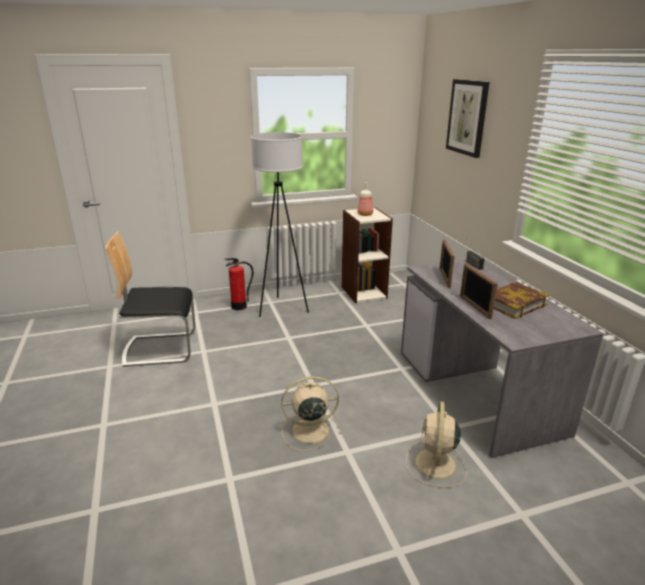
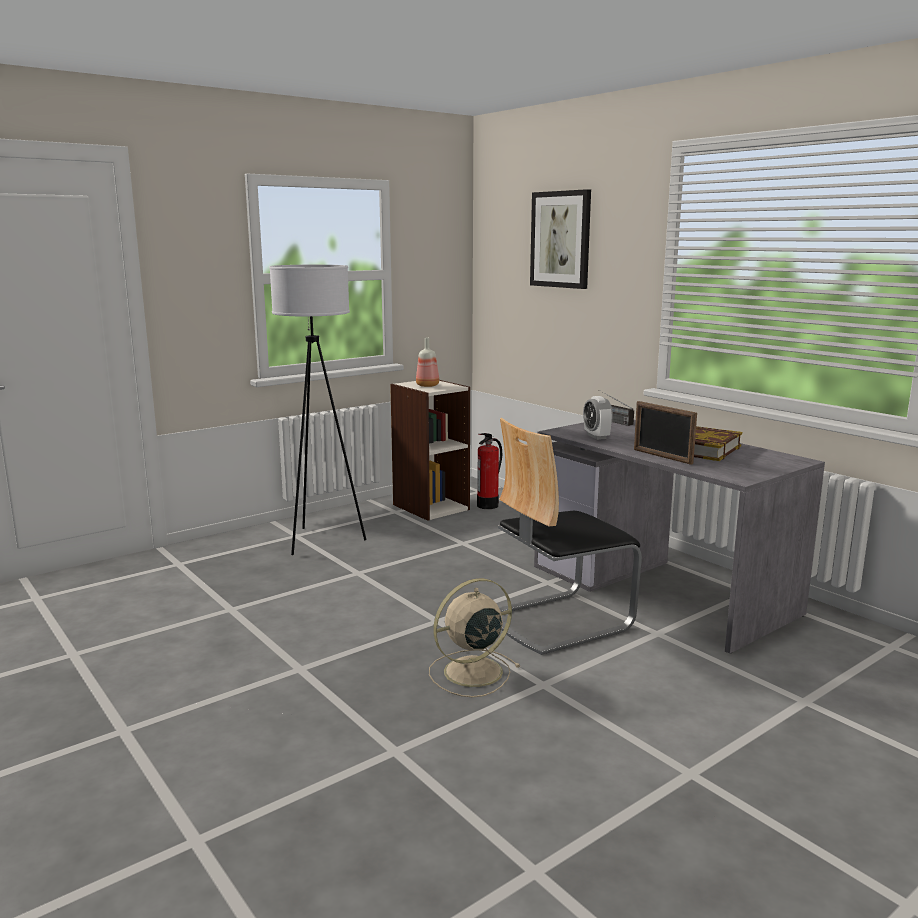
camera: 20 degrees left, 10 degrees down
(160, 348) = (152, 617): chair -> chair (558, 620)
(239, 307) = (249, 547): fire extinguisher -> fire extinguisher (488, 505)
(435, 465) = (667, 675): beige fan -> none
(444, 278) = (596, 436): picture frame -> alarm clock

